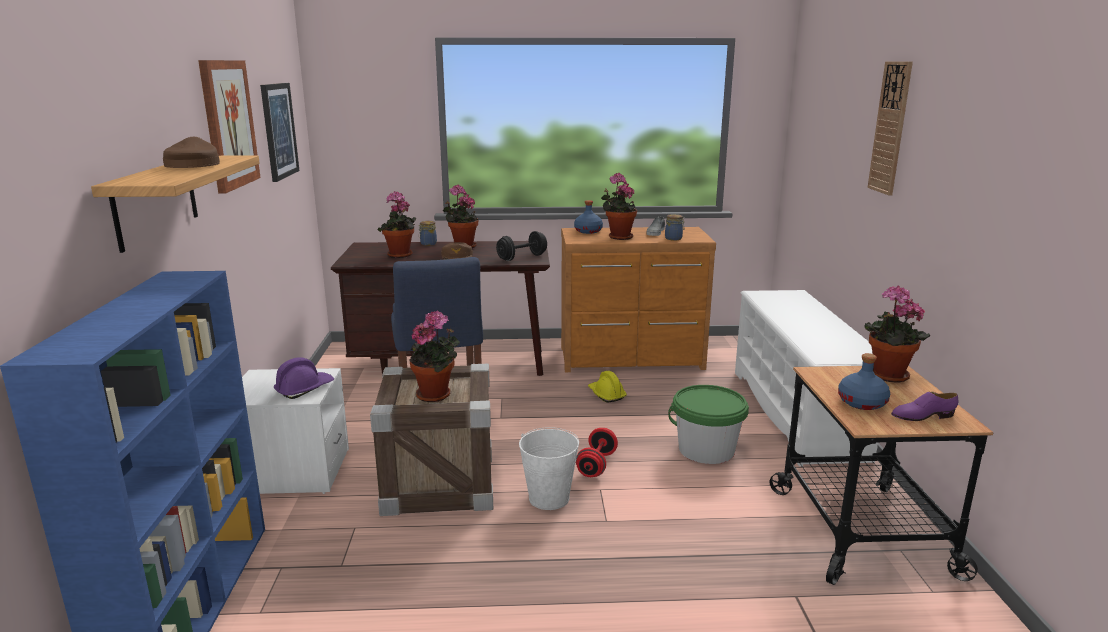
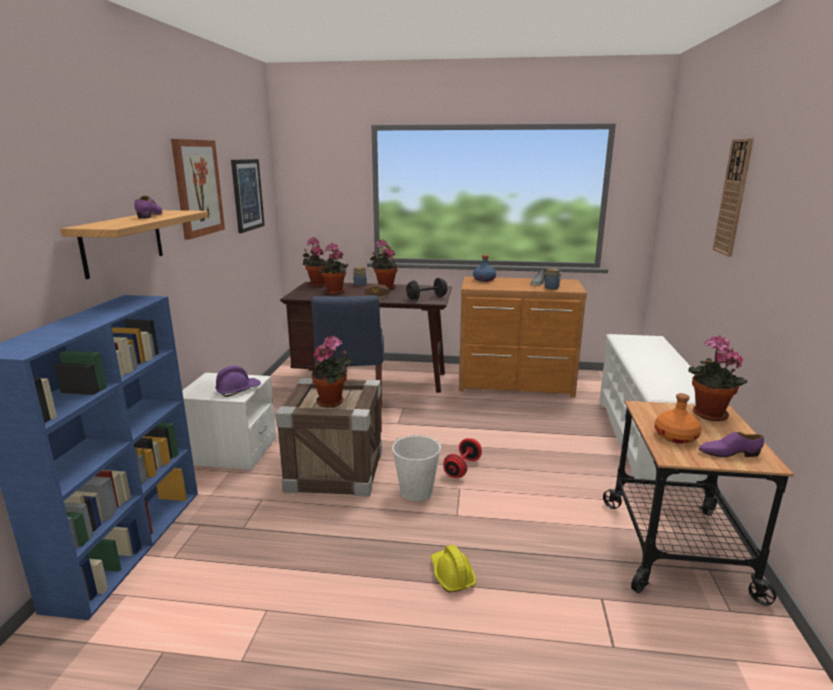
camera: 10 degrees right, 0 degrees up
(193, 165) = (151, 216): brown cap -> purple shoe
(606, 395) = (486, 412): yellow hard hat -> yellow hard hat (451, 575)
(618, 237) = (506, 285): potted plant -> potted plant (316, 285)
(706, 450) = (557, 464): green bucket -> none
(862, 403) = (676, 436): blue bottle -> orange bottle

